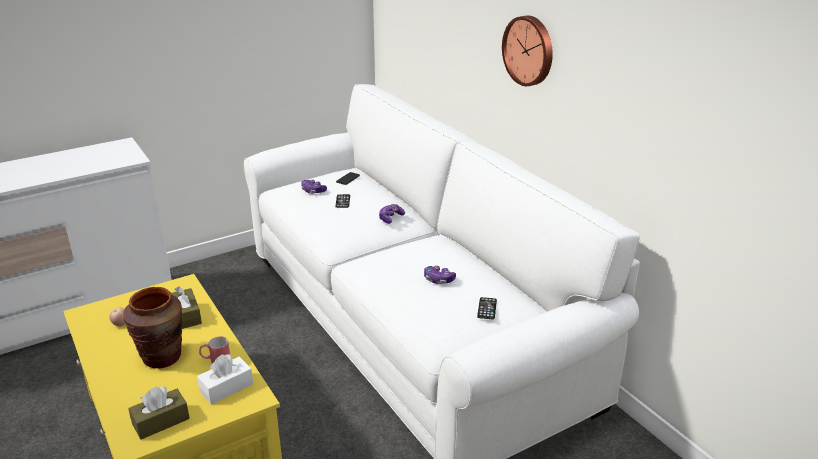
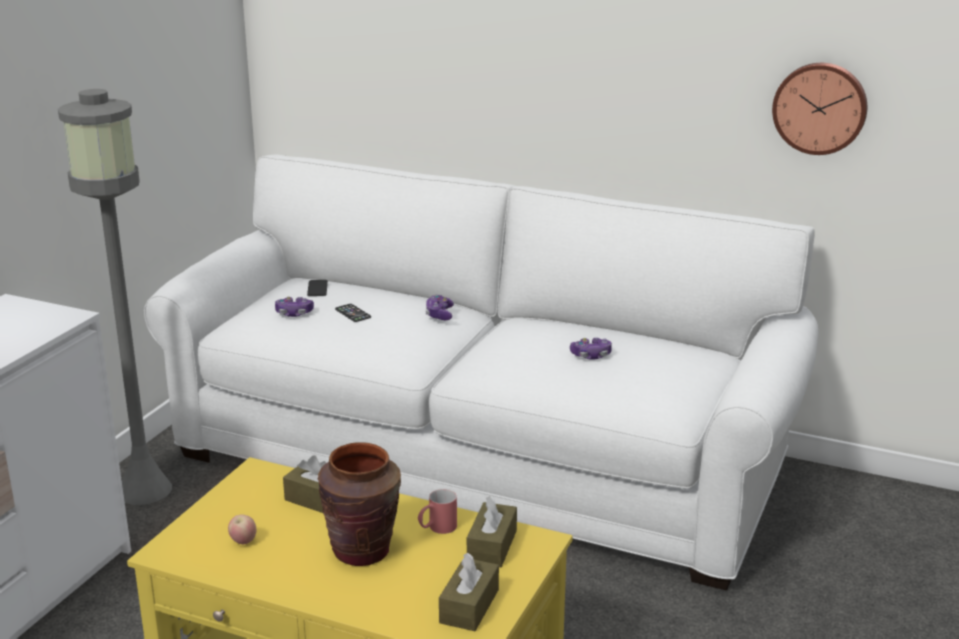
camera: 35 degrees left, 5 degrees down
(223, 271) = (144, 489): none -> grey floor lamp
(226, 388) = (492, 546): white tissue box -> brown tissue box
(487, 308) = (677, 365): phone -> none
(529, 50) = (592, 52): wall clock -> wall clock (820, 107)

